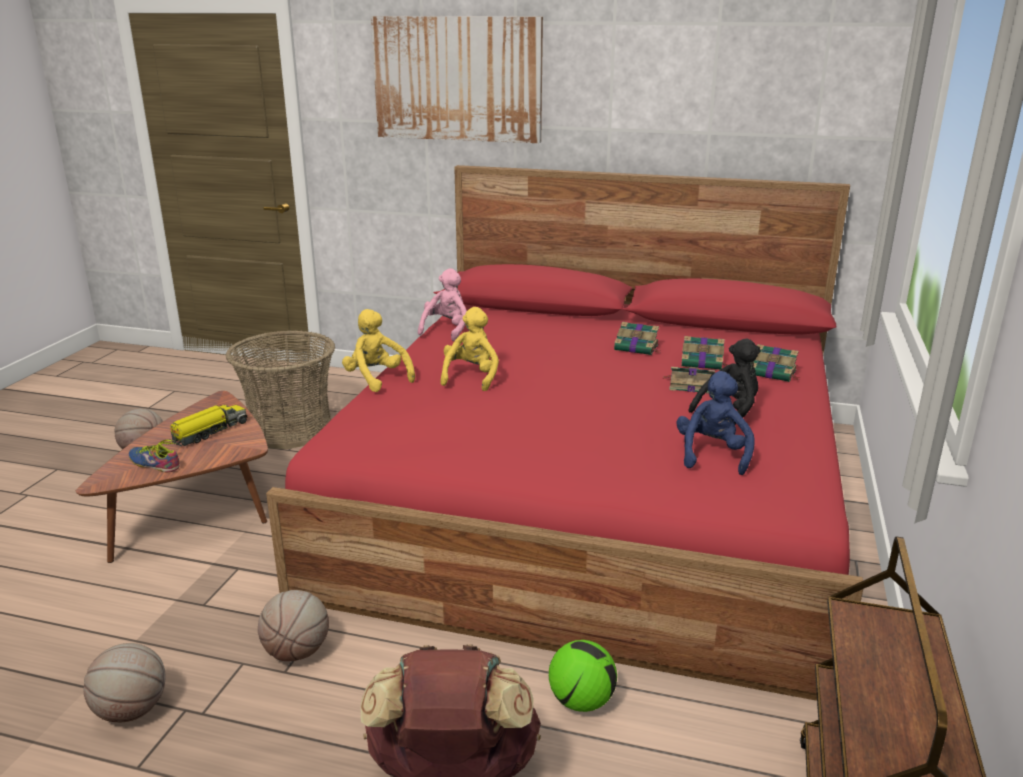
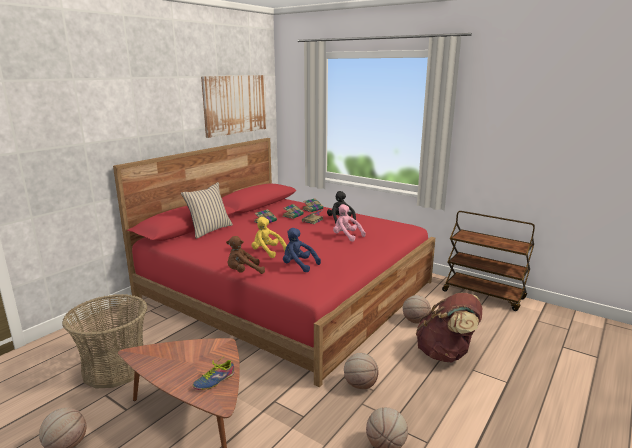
camera: 70 degrees left, 5 degrees down
(209, 432) = (186, 358): toy truck -> none
(377, 379) = (243, 272): yellow plush toy -> brown plush toy
(446, 330) = (193, 250): pink plush toy -> pink plush toy (346, 236)
(457, 79) = (103, 113): picture -> picture (235, 104)
(541, 320) = (209, 230): none -> beige pillow
(581, 701) = (415, 321): football -> basketball
(712, 454) = (370, 229): blue plush toy -> blue plush toy (298, 265)

